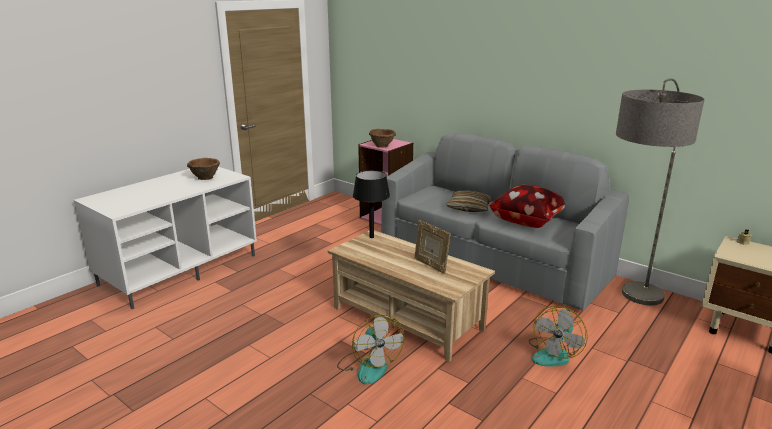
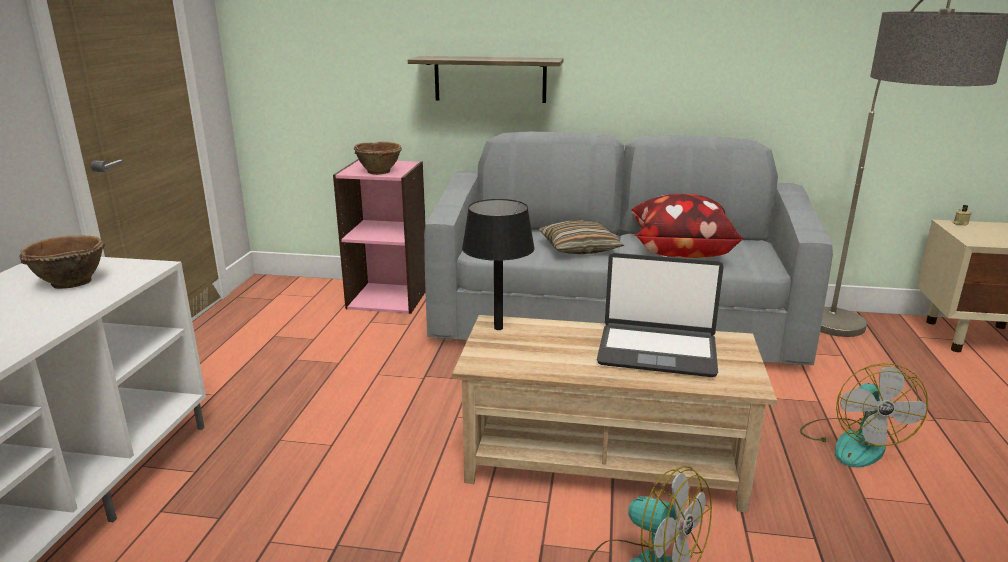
camera: 30 degrees left, 0 degrees up
(431, 265) = (657, 351): picture frame -> laptop
(451, 100) = (490, 79): none -> shelf

